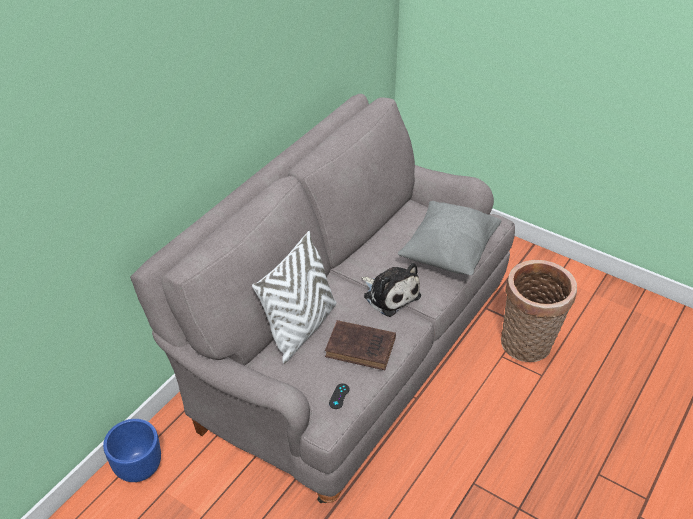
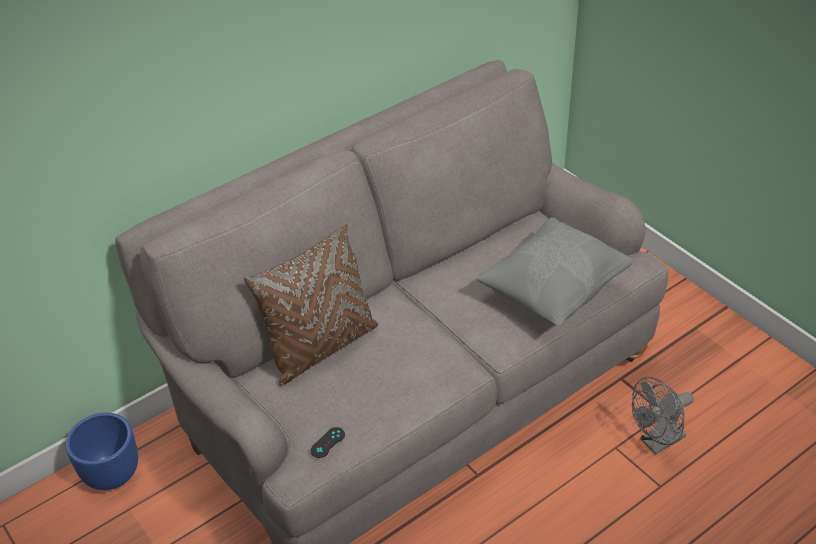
camera: 20 degrees right, 0 degrees up
(301, 328) = (321, 347): white pillow -> brown pillow
(362, 348) = (384, 389): brown book -> none
(390, 295) = (453, 329): plush toy -> none
(527, 346) = (657, 442): basket -> grey fan

